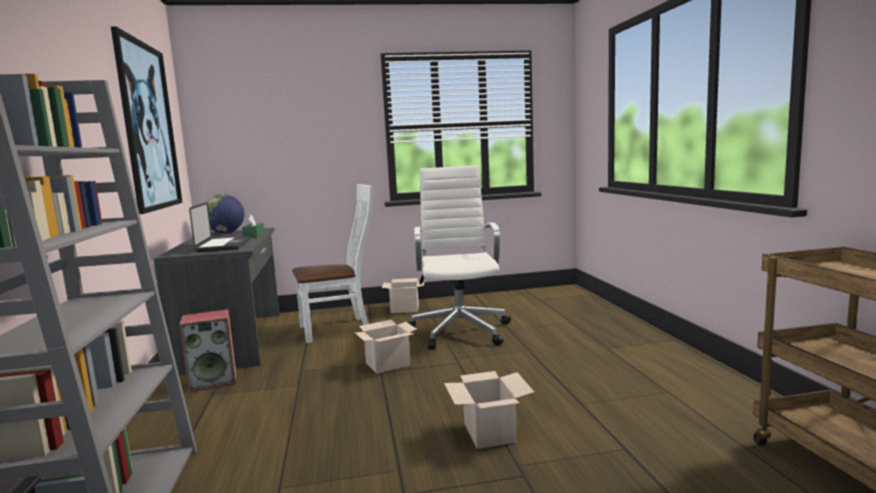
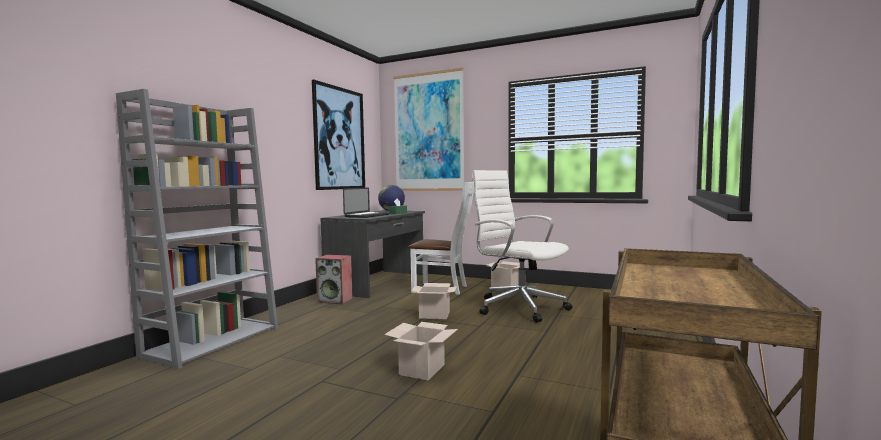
camera: 35 degrees right, 5 degrees down
(267, 116) = (428, 132): none -> picture
(460, 330) = (519, 307): white office chair -> white office chair turned 75 degrees counterclockwise

